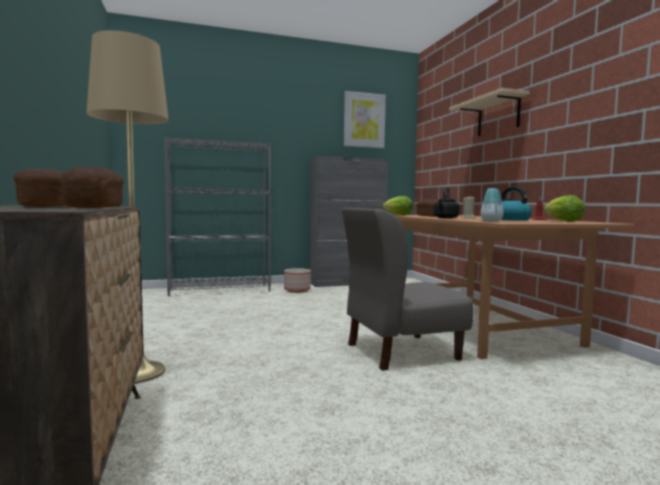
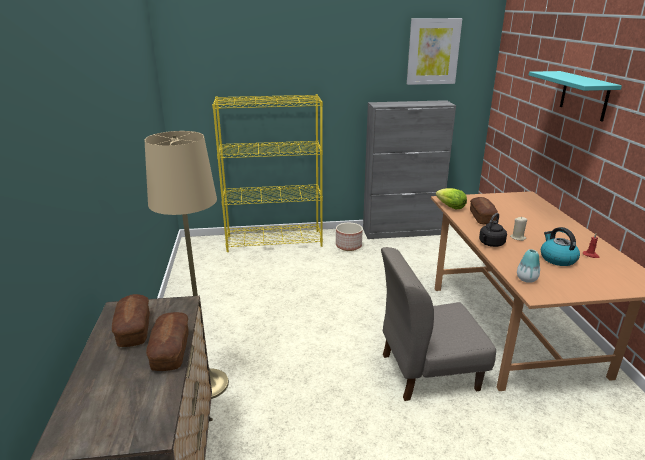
camera: 10 degrees right, 20 degrees up
(220, 289) = (275, 241): grey bookcase -> yellow bookcase
(498, 116) = (584, 95): beige shelf -> turquoise shelf
(563, 221) = (608, 275): lettuce -> none

